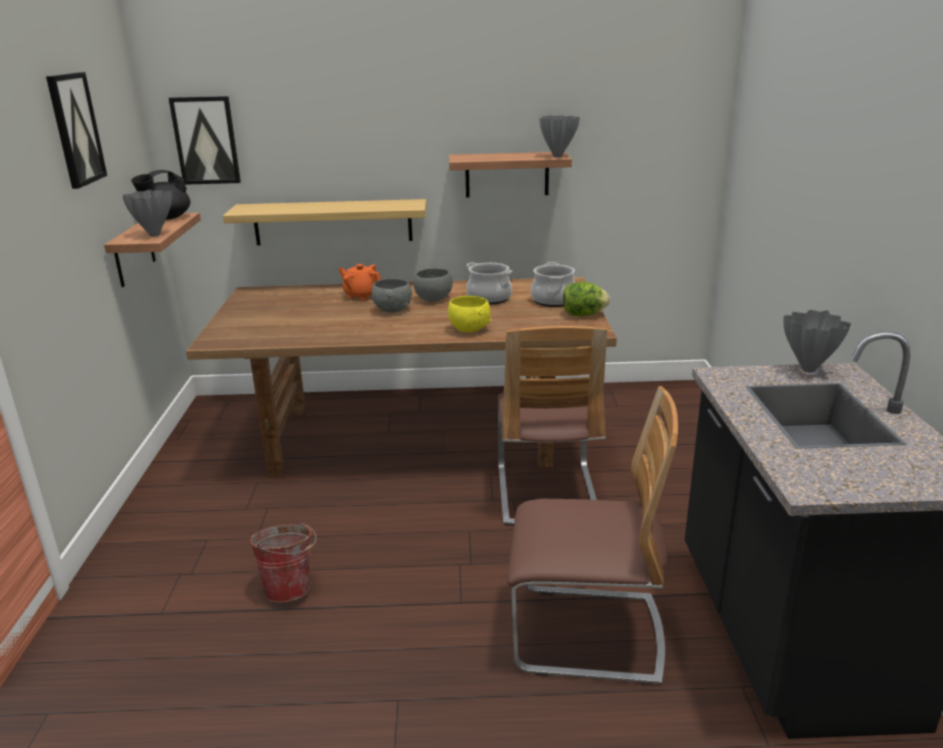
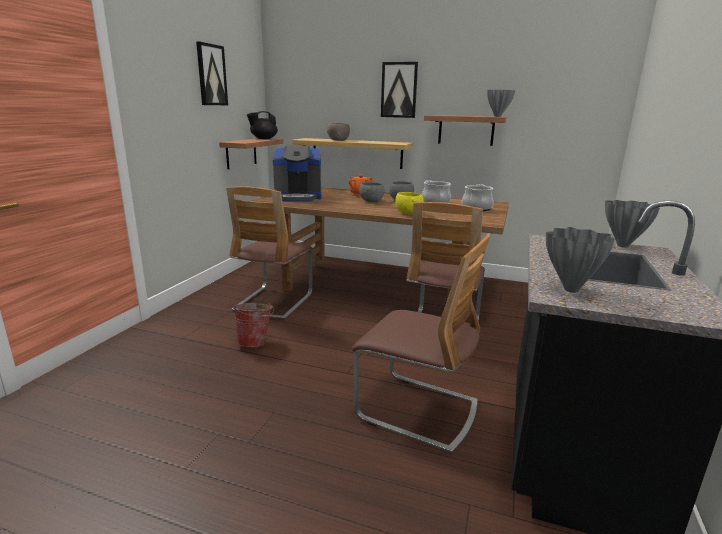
camera: 20 degrees right, 5 degrees down
(155, 234) = (248, 141): grey vase -> grey vase (571, 289)
(206, 140) = (294, 99): picture -> picture (399, 90)
(268, 320) = (298, 197): none -> coffee machine
(269, 504) = (273, 302): none -> chair
(302, 206) = (338, 140): none -> grey bowl
(583, 315) = (490, 216): lettuce -> none

